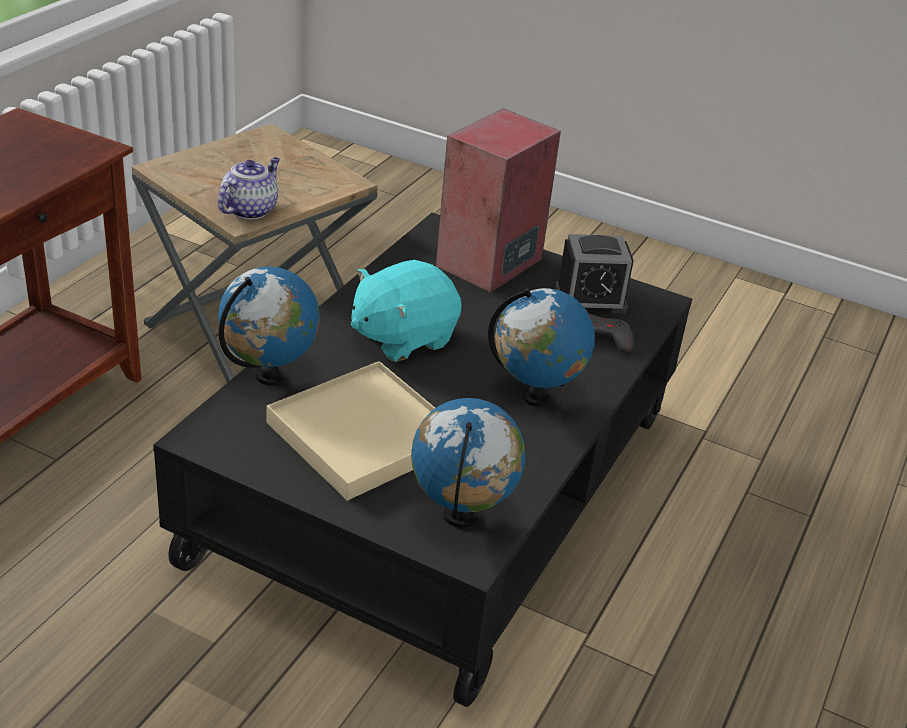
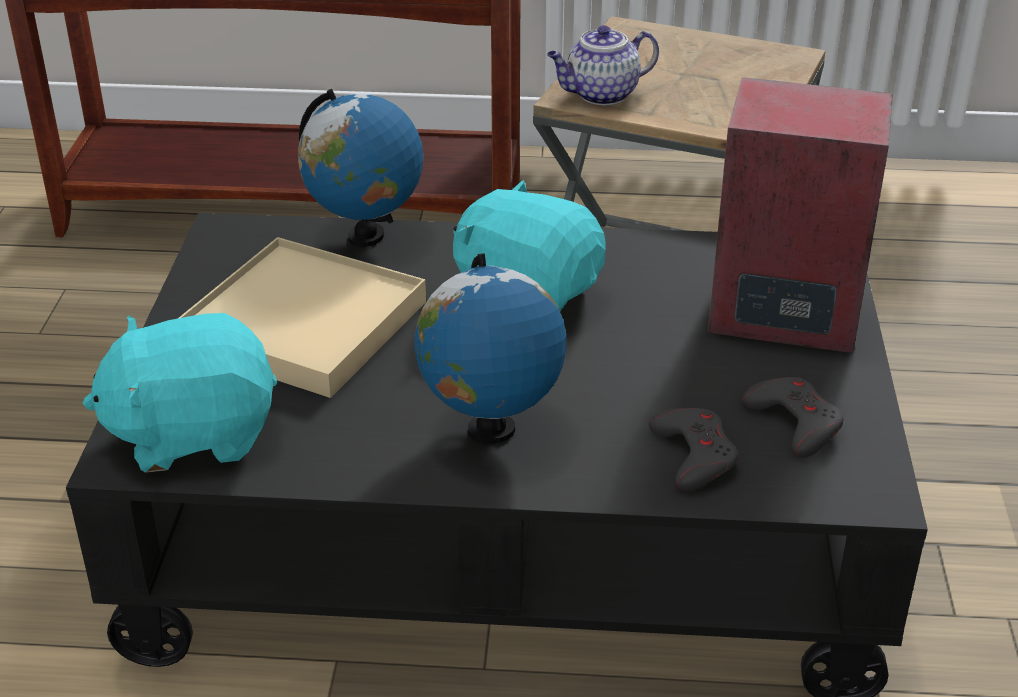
camera: 70 degrees right, 0 degrees up
(250, 209) = (601, 95): teapot -> teapot turned 150 degrees clockwise
(461, 517) = (193, 433): globe -> turquoise plush toy
(590, 299) = (794, 422): alarm clock -> grey game controller

